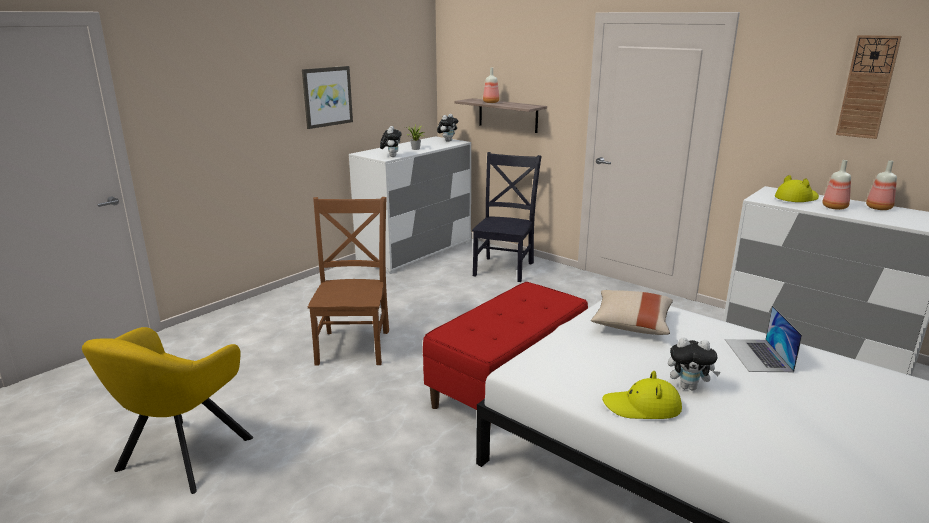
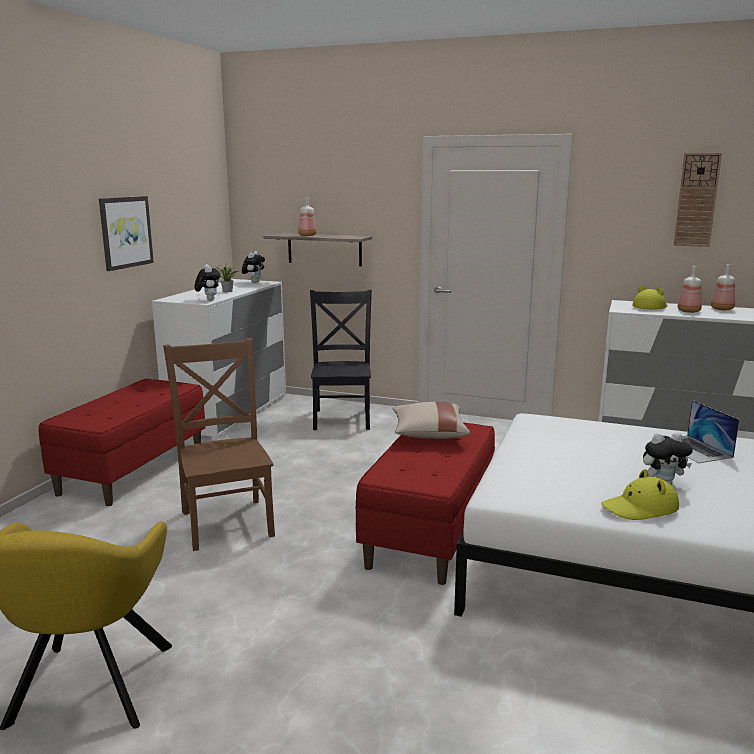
camera: 20 degrees left, 5 degrees down
(315, 290) = (133, 470): none -> red bench
(631, 324) = (562, 440): beige pillow -> beige pillow (429, 434)

